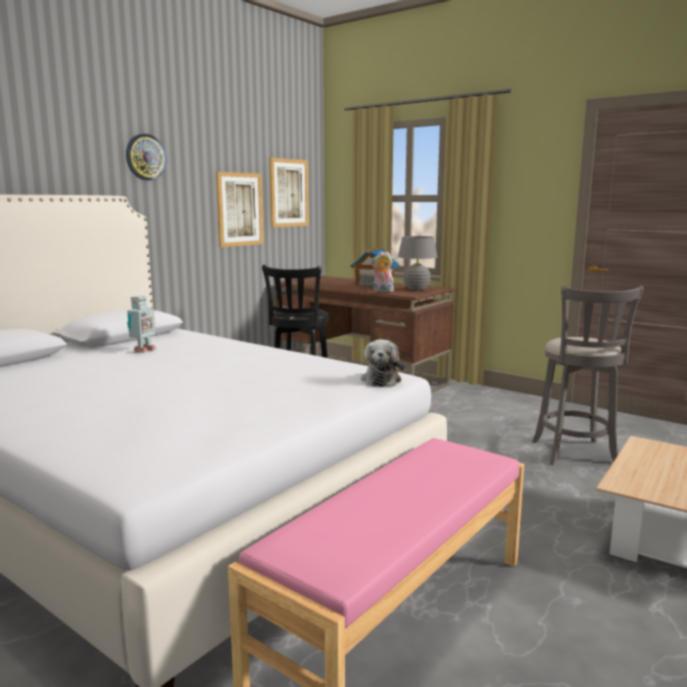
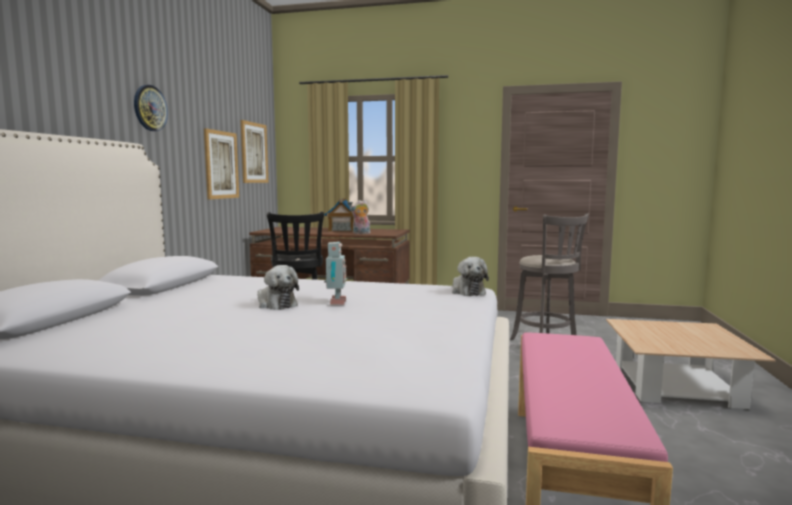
camera: 25 degrees left, 5 degrees down
(143, 350) = (211, 293): toy robot -> toy robot (336, 303)
(170, 371) = (276, 304): none -> plush toy
(416, 289) = (384, 231): grey table lamp -> none

